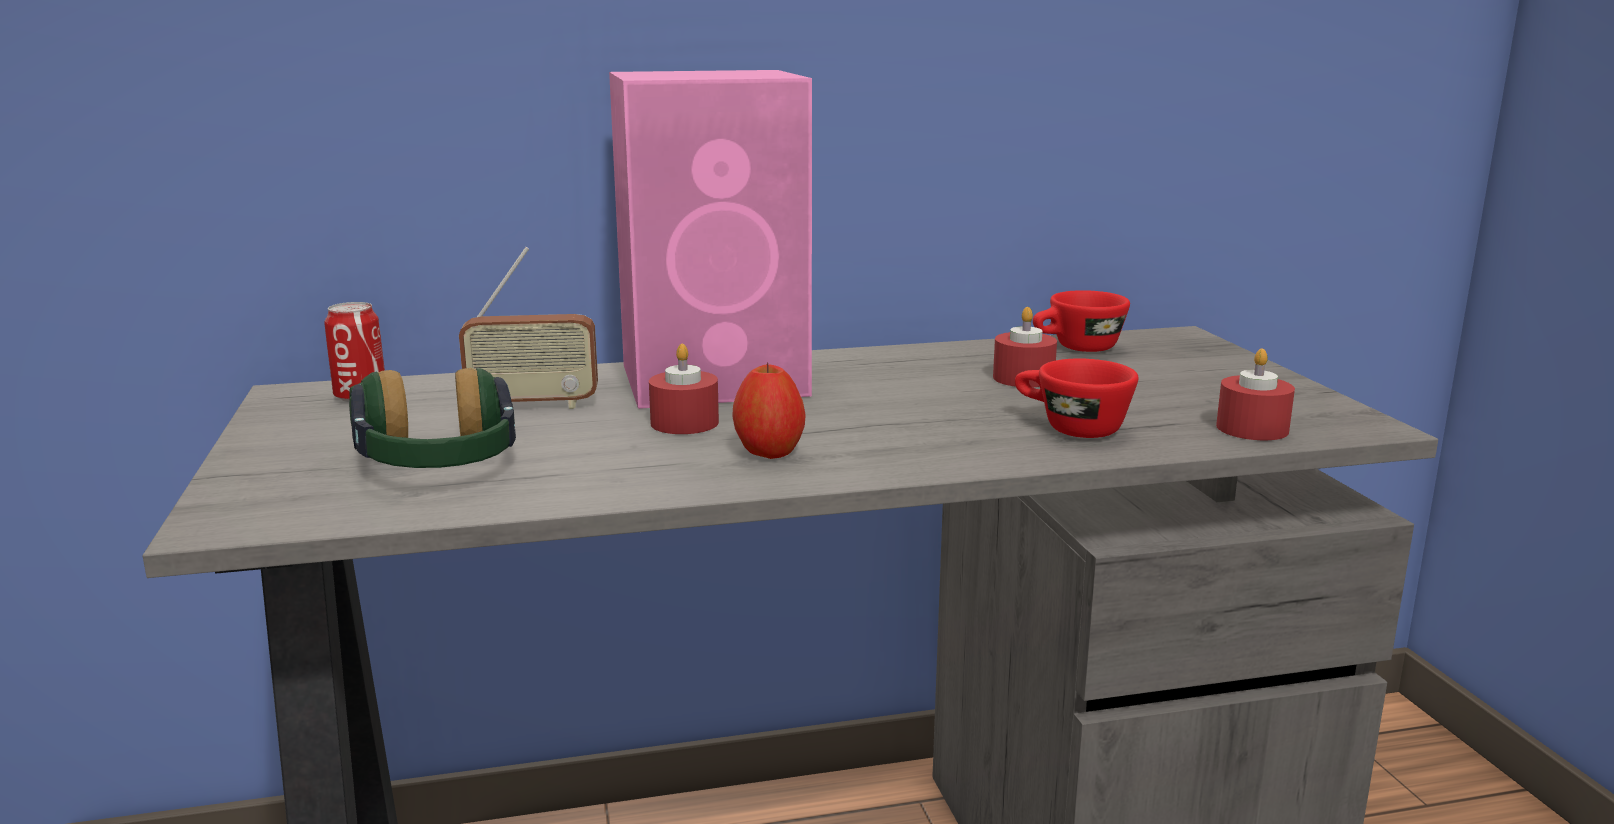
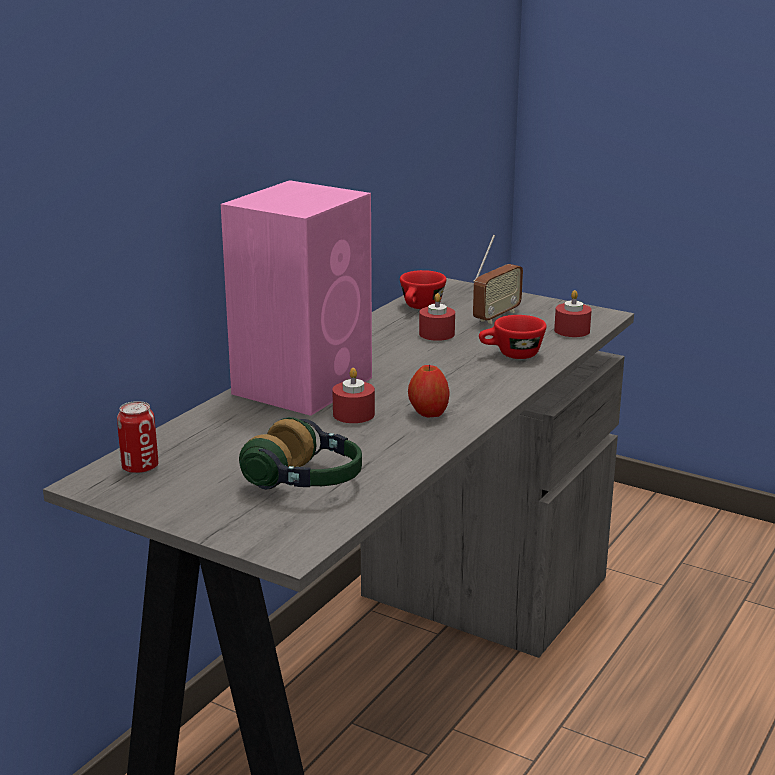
camera: 45 degrees left, 5 degrees up
(533, 405) = (253, 434): radio -> radio (496, 316)

